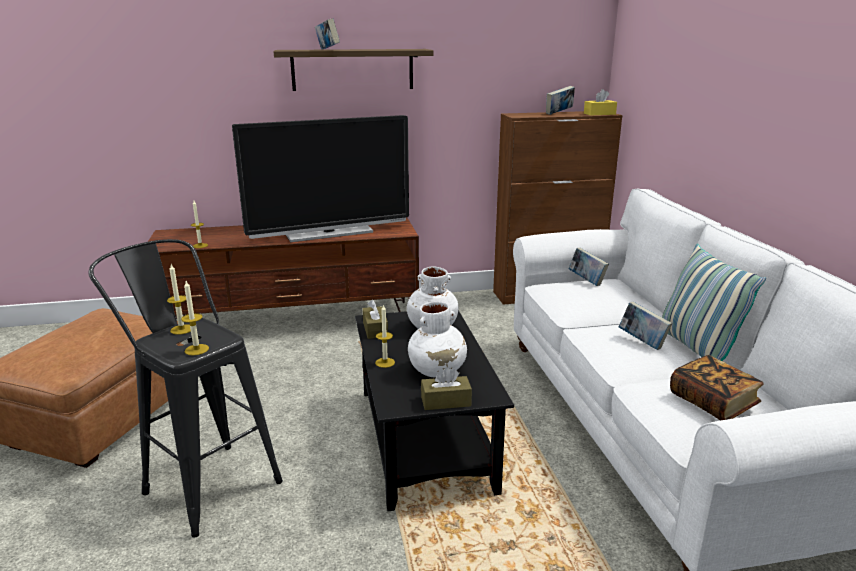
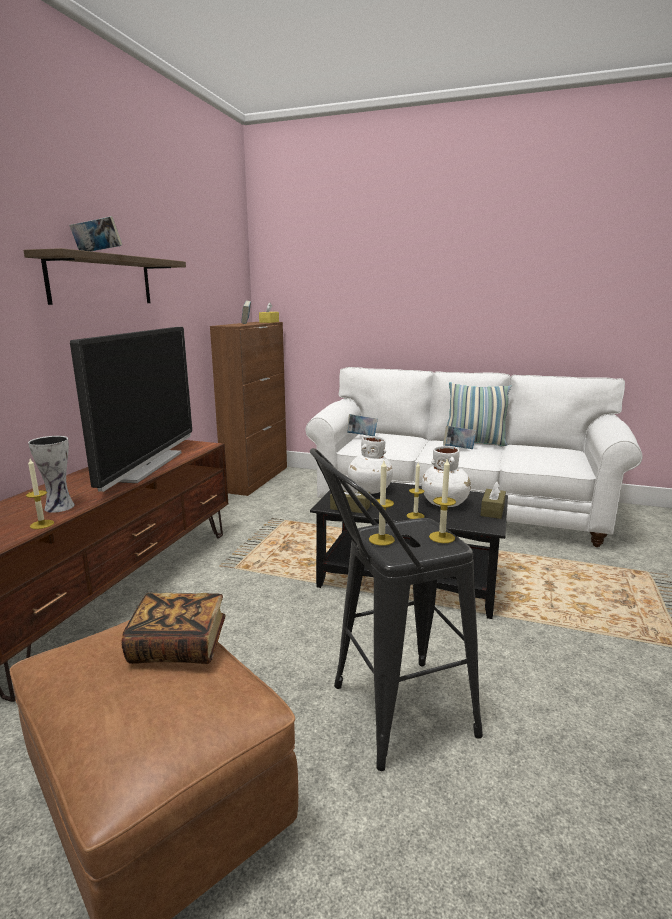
camera: 60 degrees left, 5 degrees down
(231, 240) = (61, 506): none -> vase
(712, 402) = (543, 454): book -> book (178, 646)

